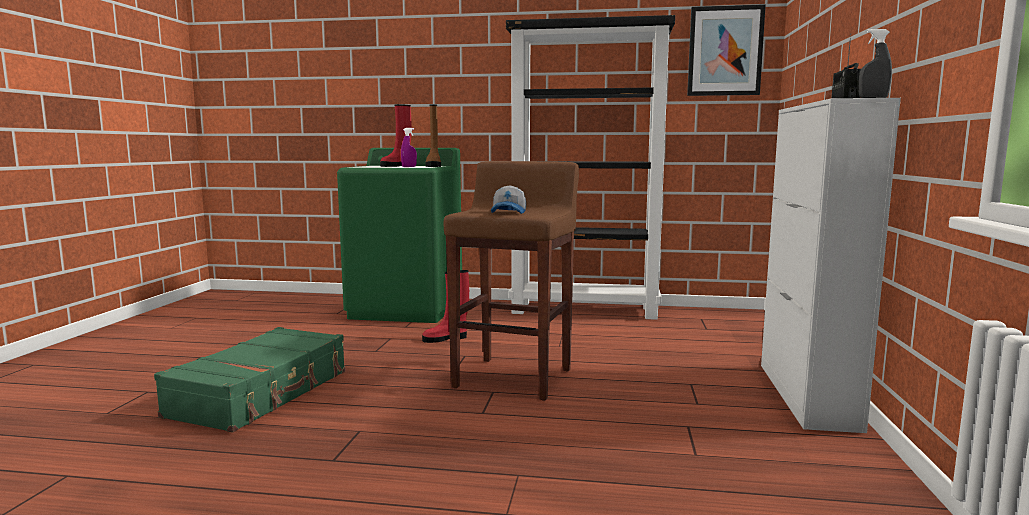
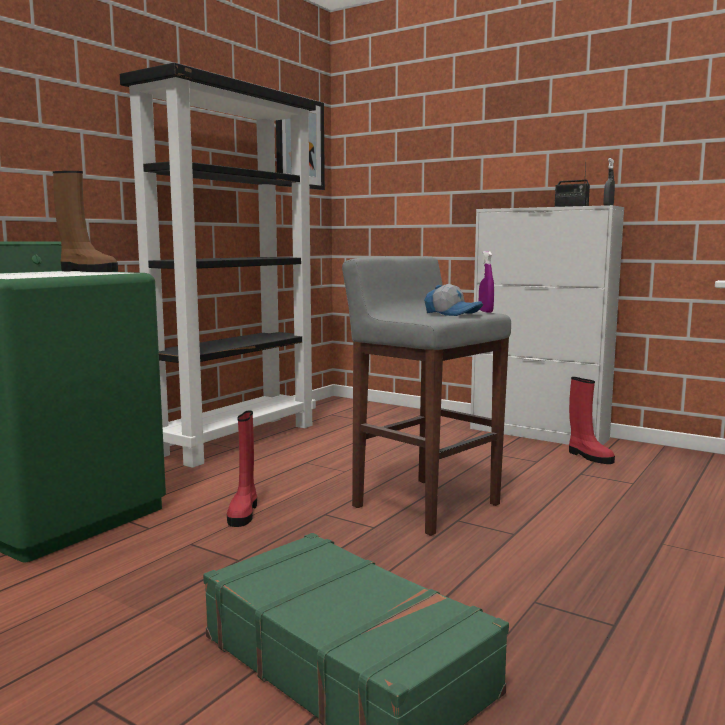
camera: 65 degrees left, 0 degrees up
(397, 166) = (37, 273): red boot -> red boot (588, 456)
(409, 167) = (86, 273): purple spray bottle -> purple spray bottle (485, 311)
(514, 378) = (424, 505): brown stool -> grey stool

